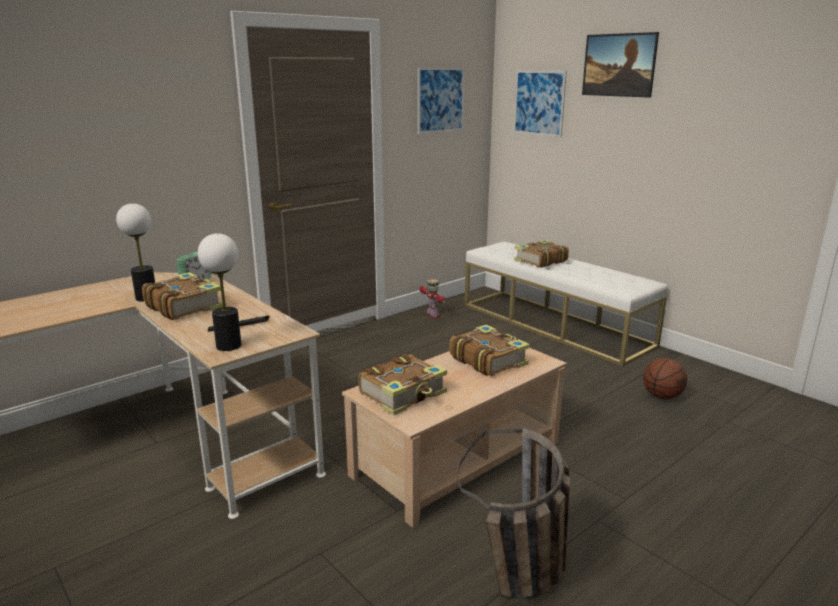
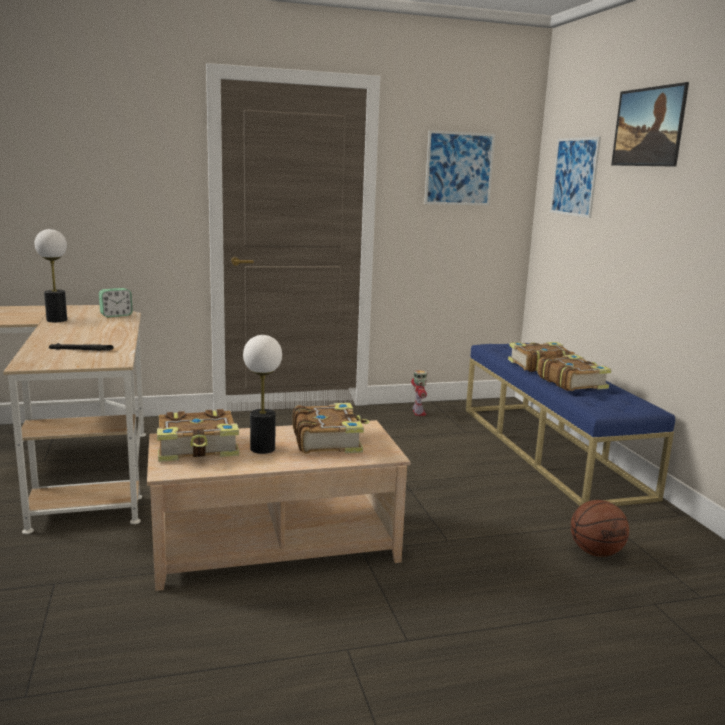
camera: 25 degrees right, 5 degrees down
(184, 306) = (71, 330): book -> book (571, 382)
(228, 345) = (45, 360): table lamp -> table lamp (262, 448)
(522, 583) = (191, 676): basket -> none
(554, 325) = (550, 449): white bench -> blue bench

